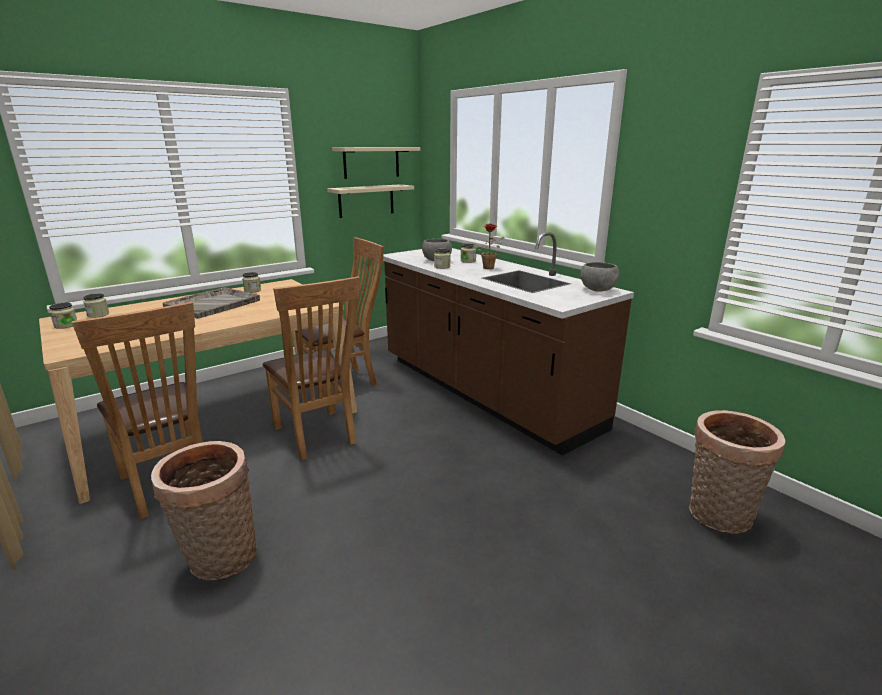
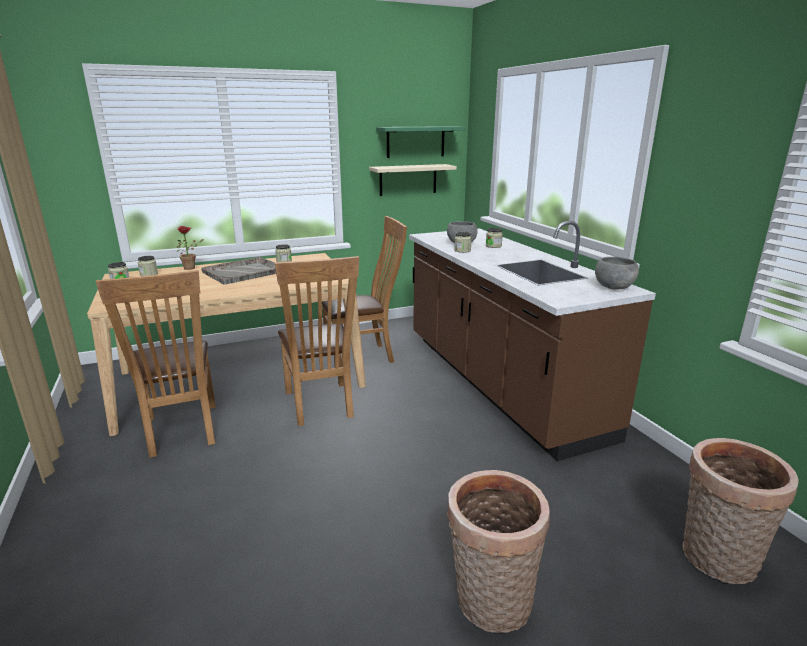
camera: 15 degrees right, 0 degrees up
(219, 559) = (197, 505): basket -> basket (489, 604)
(371, 162) = (415, 141): beige shelf -> green shelf
(490, 267) = (511, 254): potted plant -> potted plant (192, 268)

